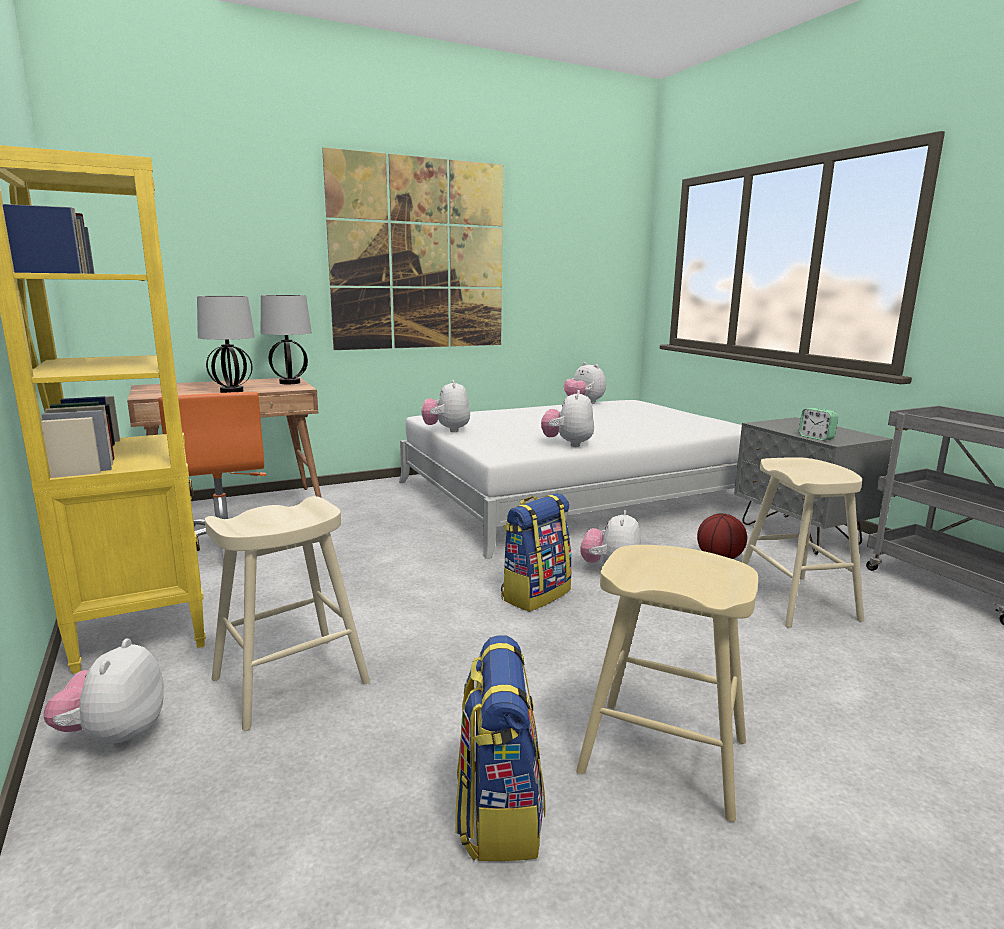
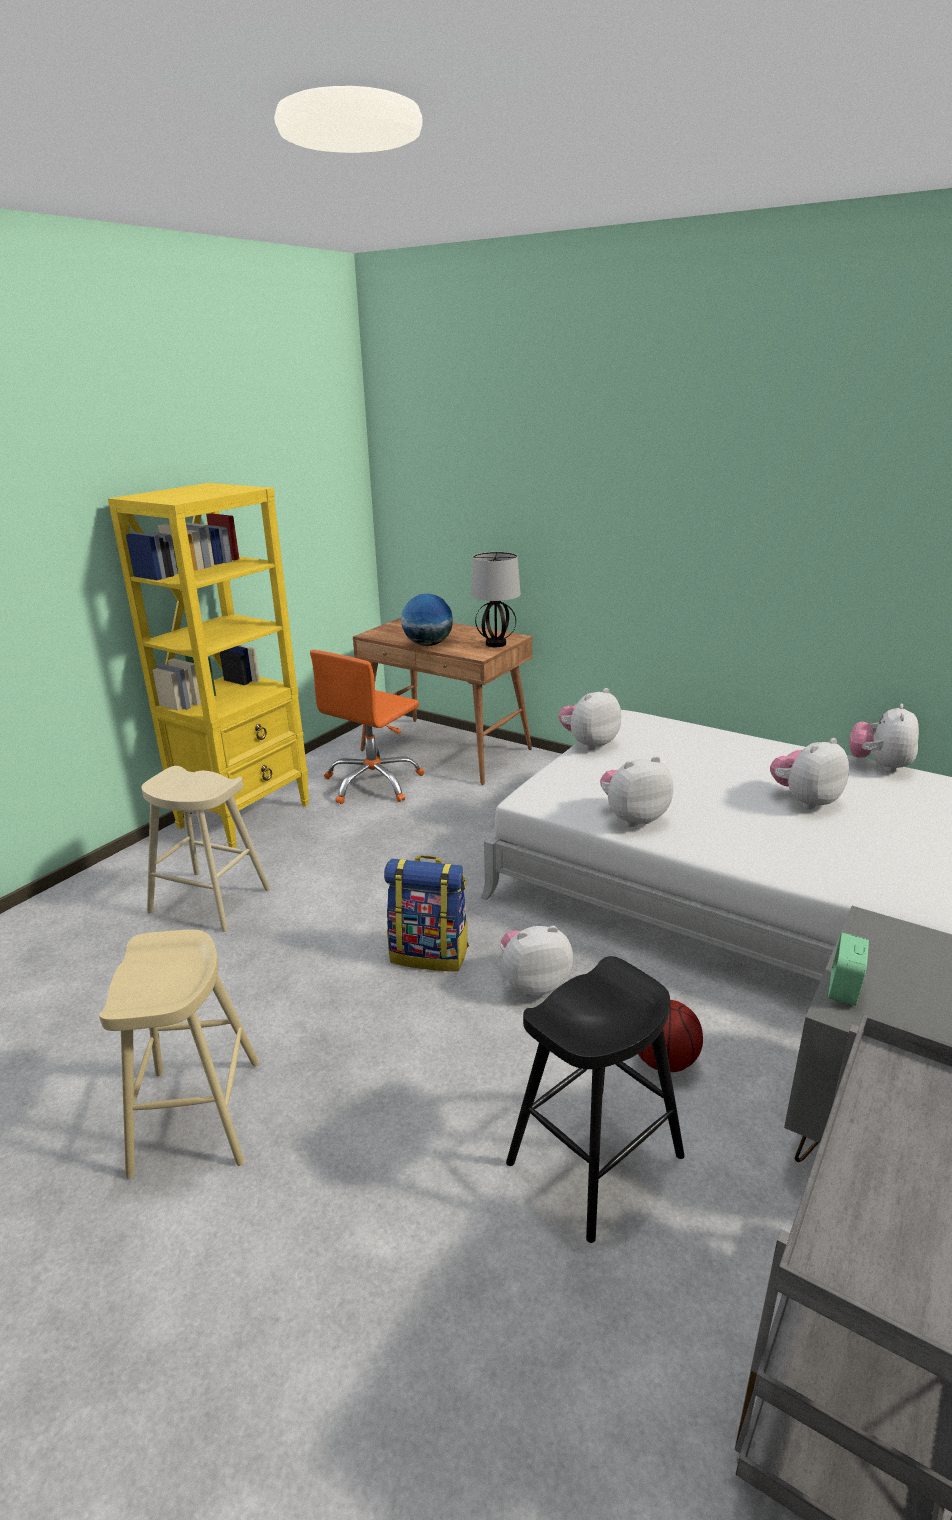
camera: 60 degrees right, 10 degrees up
(115, 736) = (125, 875): plush toy -> plush toy (805, 801)
(232, 391) = (428, 644): table lamp -> globe
(419, 255) = (681, 513): picture -> none
(498, 813) = (101, 1049): backpack -> none
(794, 600) = (595, 1159): beige stool -> black stool

